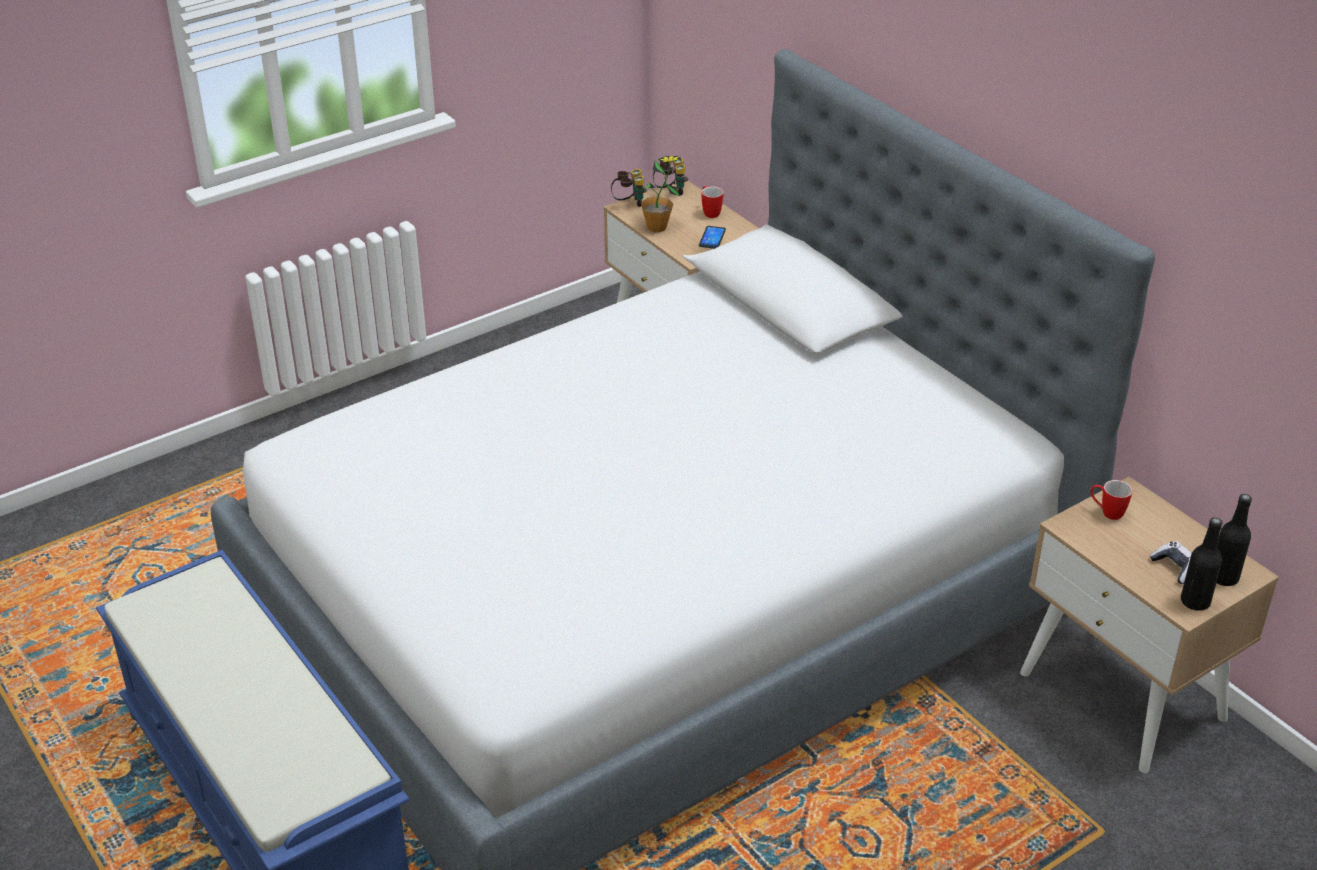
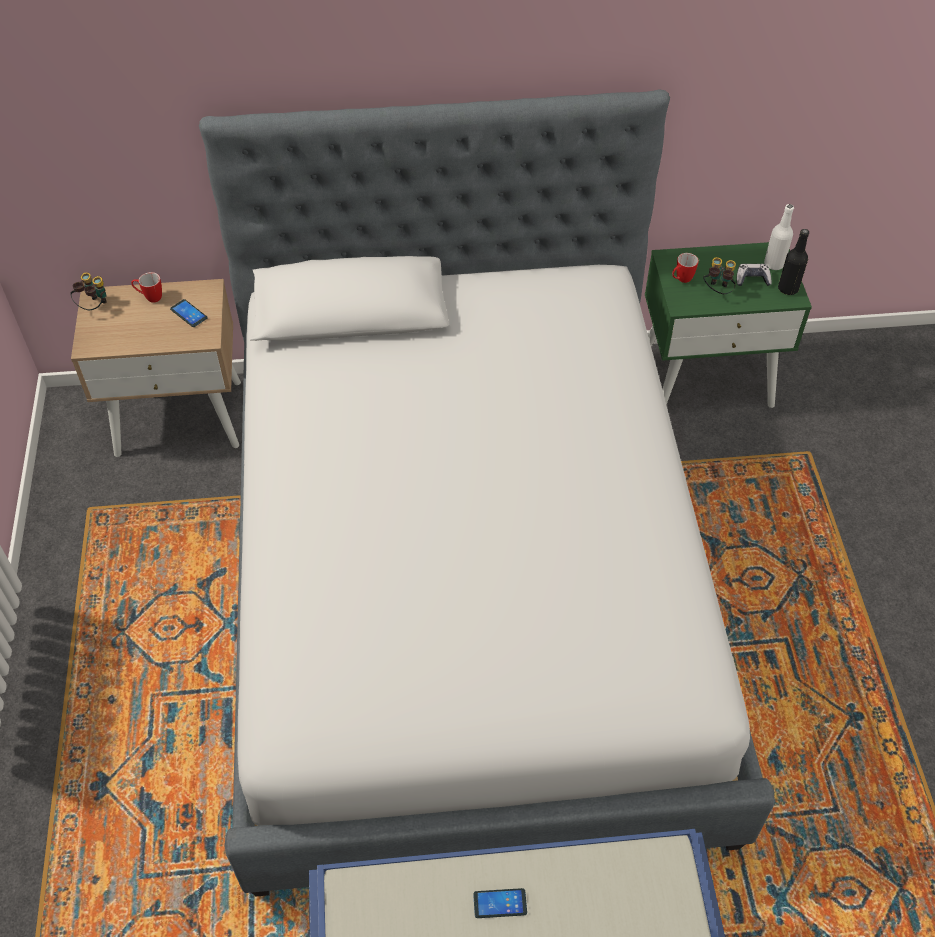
camera: 60 degrees left, 15 degrees up
(244, 670) = (500, 903): none -> phone
(629, 203) = (85, 340): binoculars -> binoculars (717, 291)
(657, 227) = (139, 339): potted plant -> none
(1123, 695) = (707, 378): beige nightstand -> green nightstand
(1223, 578) = (774, 264): black bottle -> white bottle

